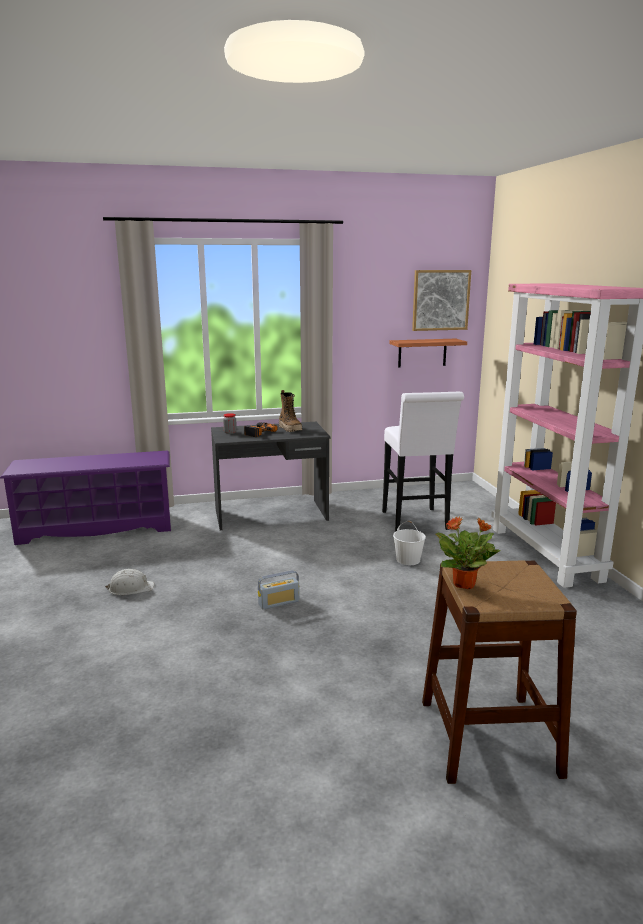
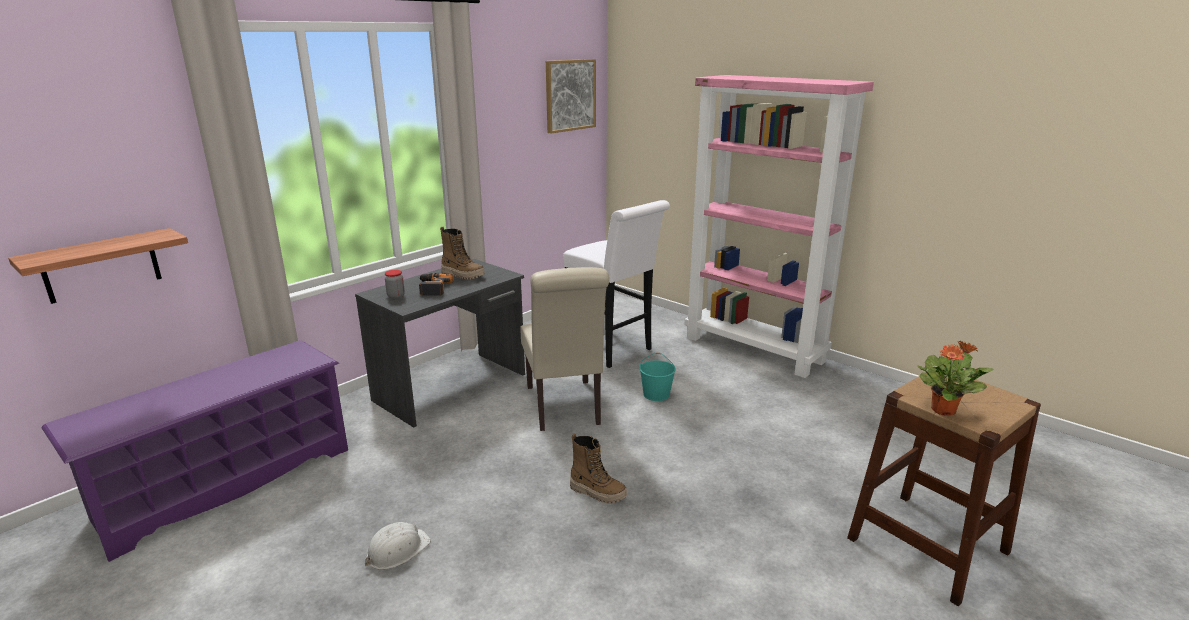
camera: 35 degrees left, 5 degrees up
(279, 603) = (597, 492): radio -> boot
(327, 548) = (564, 408): none -> beige chair
(408, 560) = (657, 394): white bucket -> turquoise bucket
(422, 352) = (557, 158): shelf -> shelf (101, 266)

